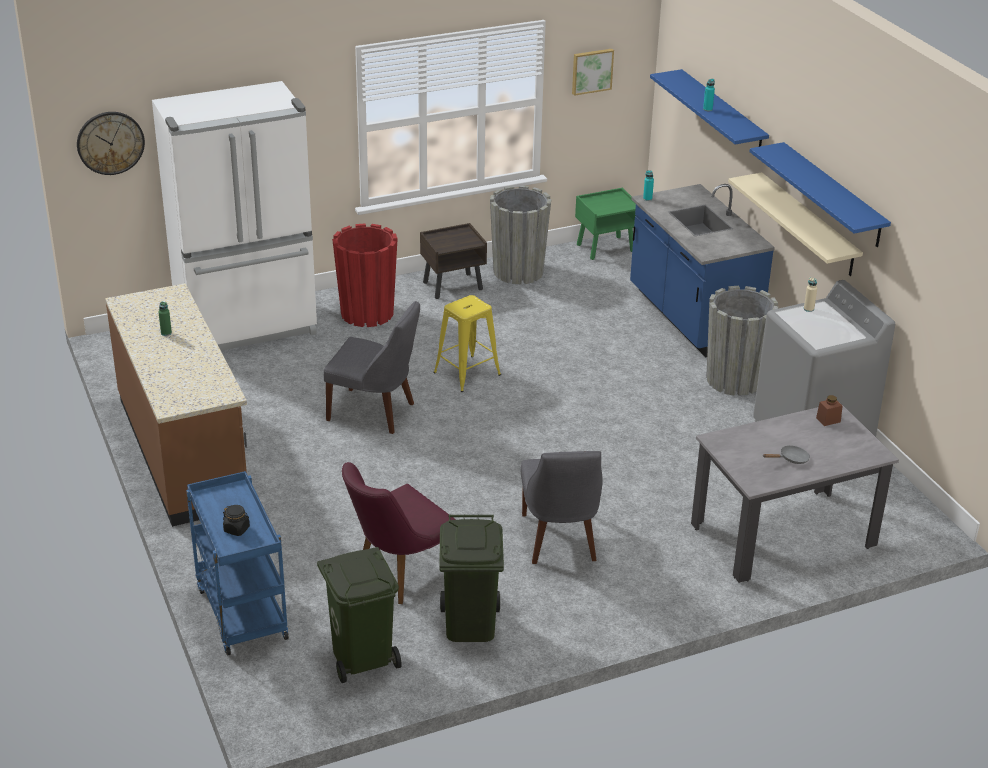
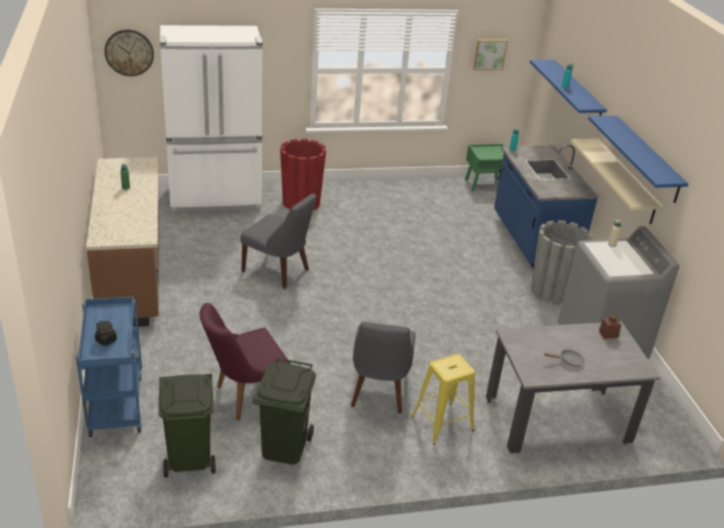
camera: 10 degrees right, 0 degrees up
(453, 286) = (368, 193): brown nightstand -> none
(467, 373) = (355, 255): yellow stool -> yellow stool (442, 423)
(518, 272) = (417, 191): grey planter -> none

